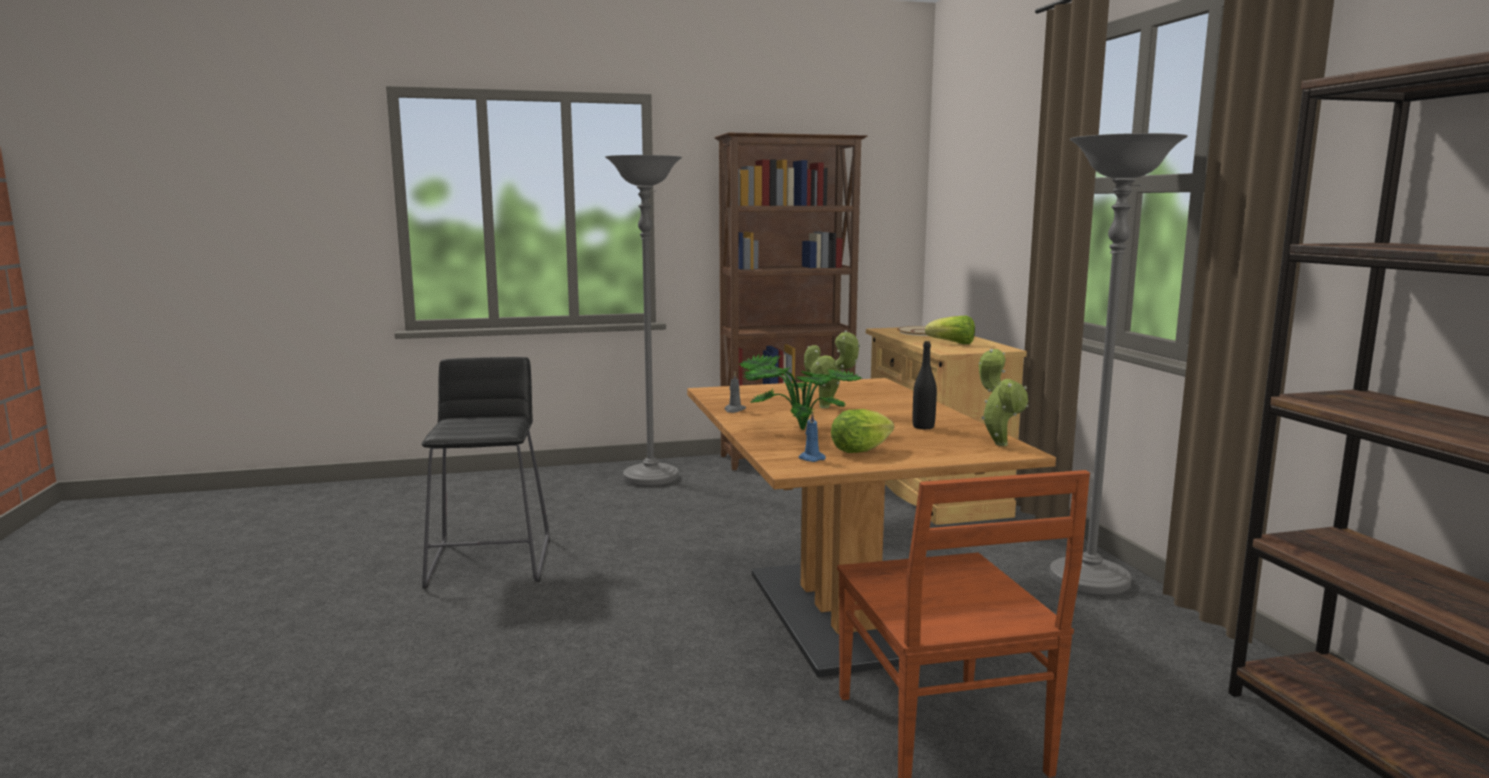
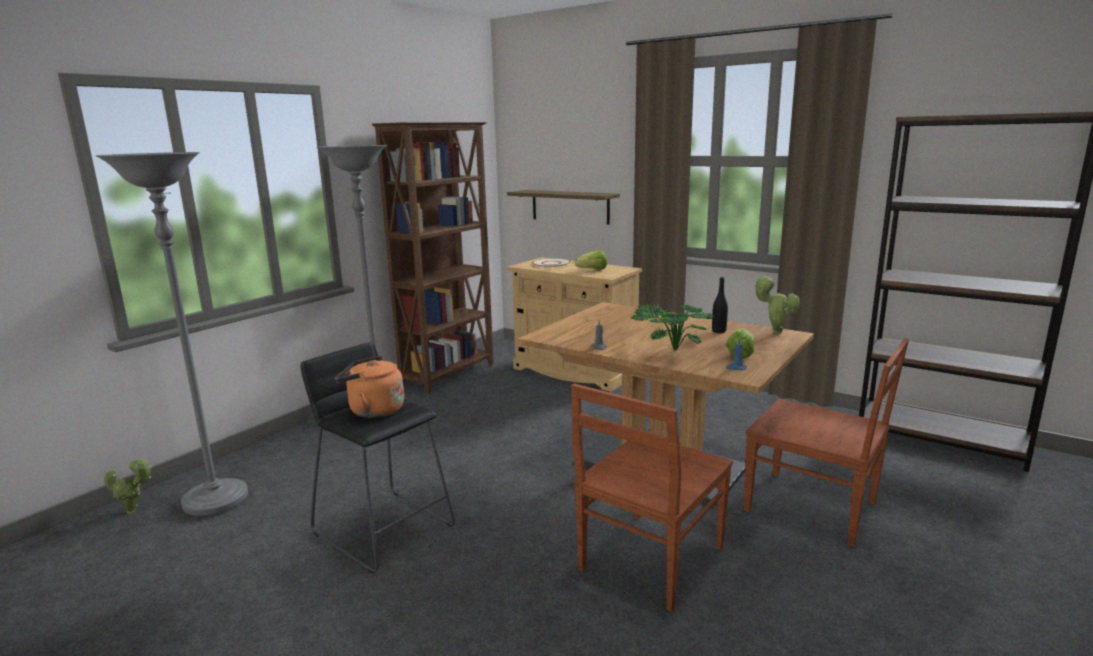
camera: 40 degrees left, 5 degrees up
(479, 422) = (373, 410): none -> orange kettle
(639, 687) = (649, 560): none -> brown chair
(828, 407) = (640, 331): potted plant -> potted plant (134, 511)
(983, 256) = (570, 206): none -> shelf
(1089, 581) = (728, 399): grey floor lamp -> grey floor lamp (216, 500)

